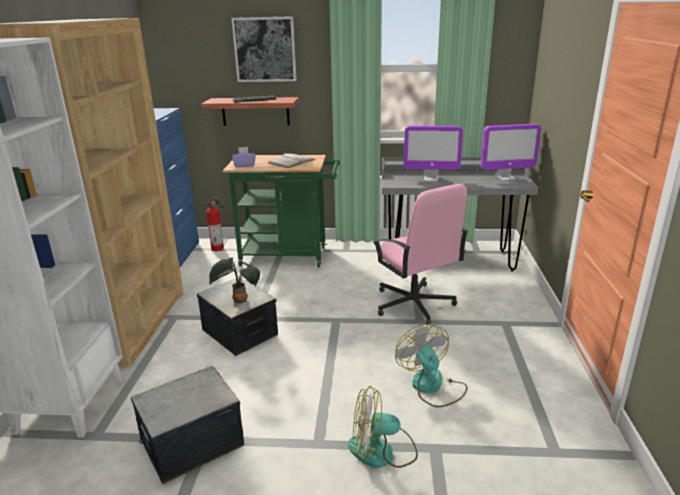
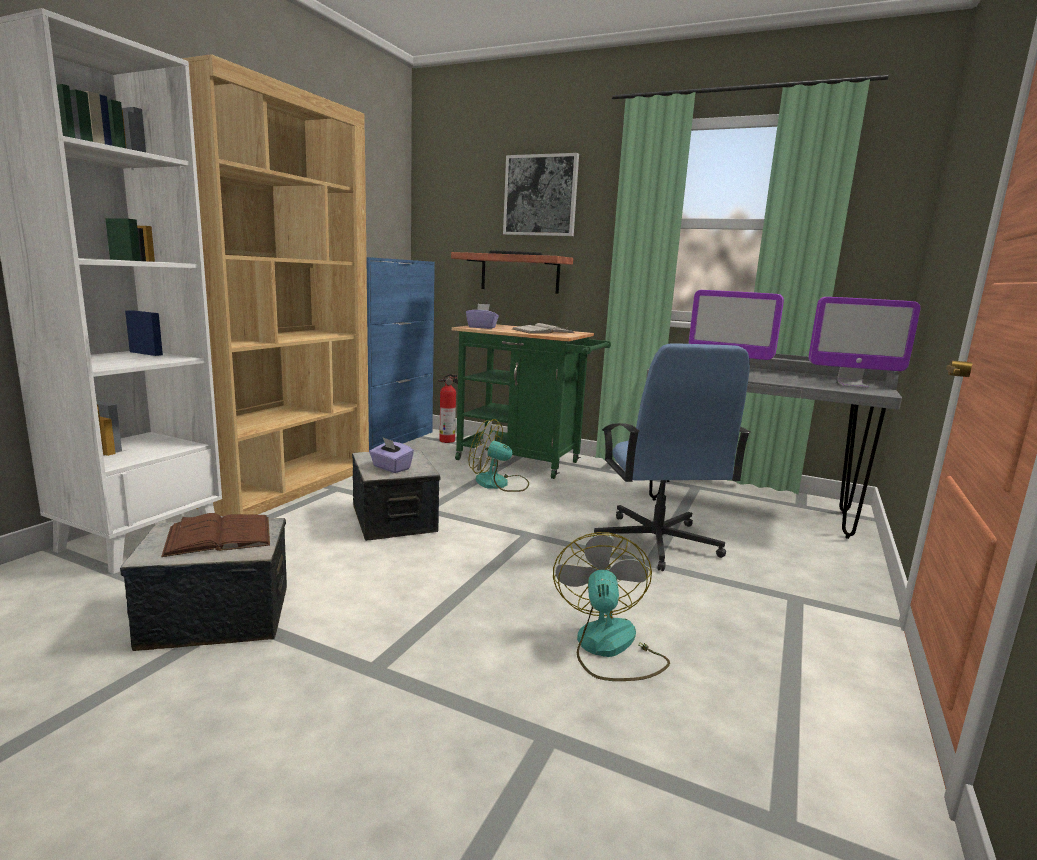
camera: 20 degrees right, 10 degrees down
(187, 394) = (219, 536): none -> brown book
(238, 301) = (391, 468): potted plant -> purple tissue box
(382, 451) = (457, 711): fan -> fan (499, 484)
(414, 304) = (656, 543): pink office chair -> blue office chair

